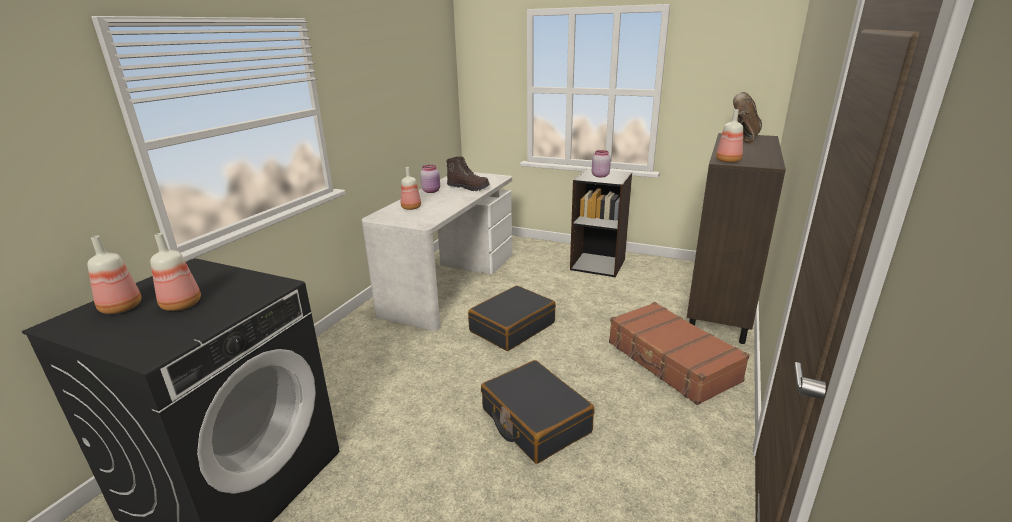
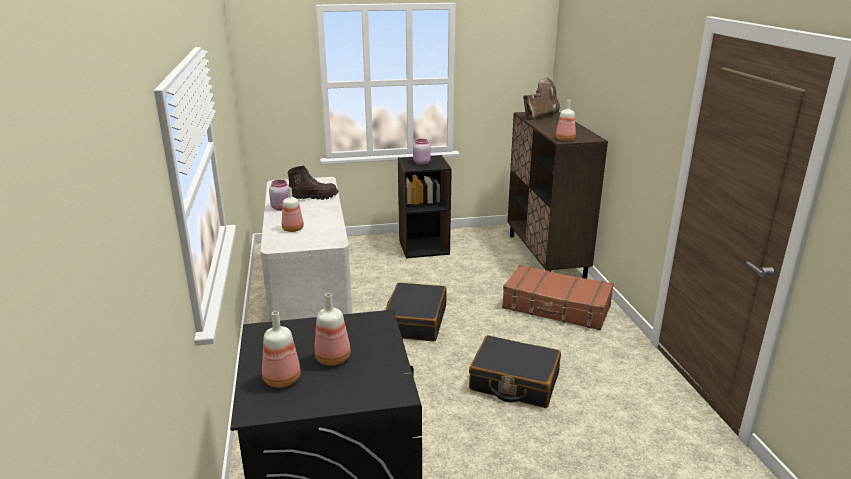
camera: 35 degrees left, 0 degrees up
(743, 138) = (540, 116): brown boot -> brown boot turned 60 degrees clockwise

